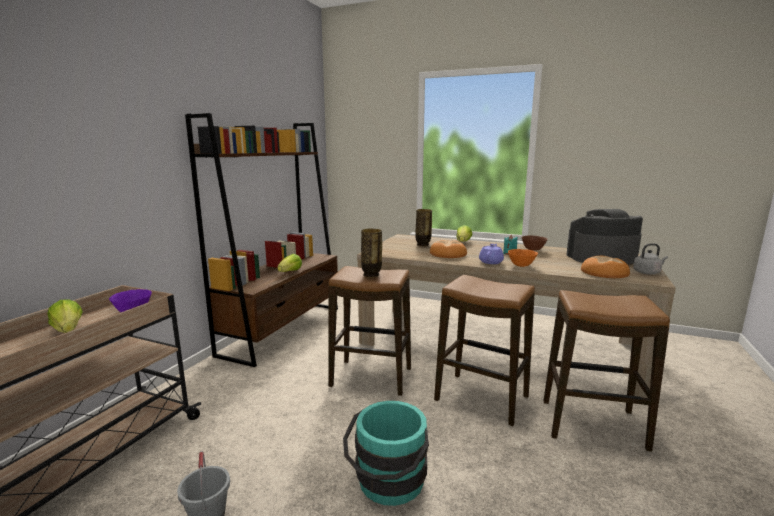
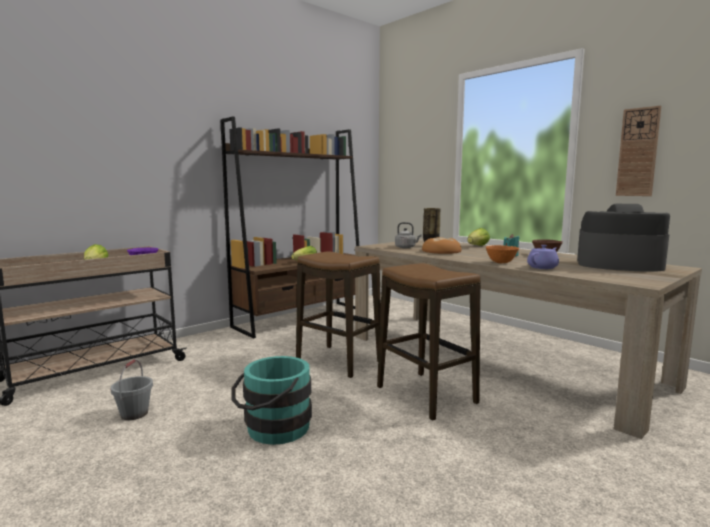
camera: 25 degrees right, 5 degrees down
(371, 275) = (338, 257): vase -> none
(491, 262) = (473, 258): purple teapot -> purple teapot (543, 267)
(587, 158) = (638, 152): none -> wall clock
(592, 425) = (526, 440): stool -> none
(604, 272) = (591, 274): bread -> none
(647, 272) = (652, 278): grey kettle -> grey kettle (406, 247)

